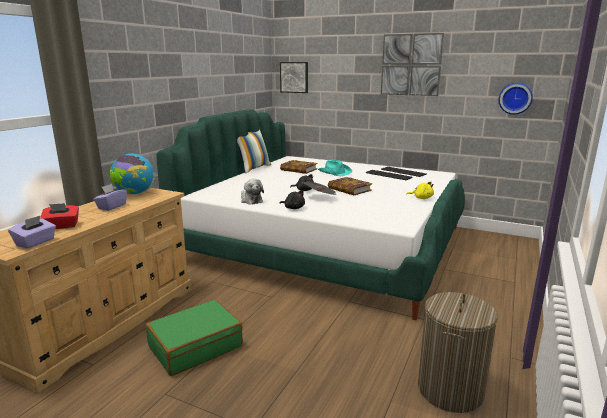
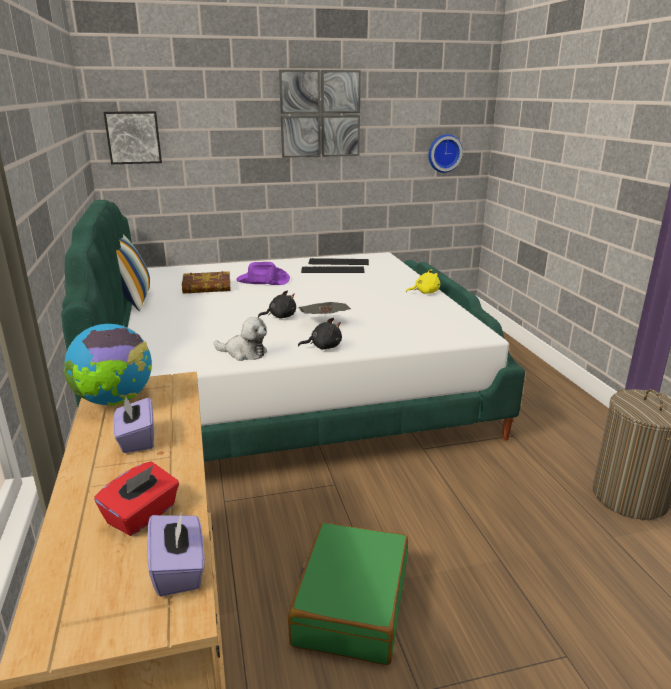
camera: 40 degrees left, 5 degrees up
(334, 172) = (262, 280): turquoise hat -> purple hat
(349, 189) = (331, 301): book -> none

